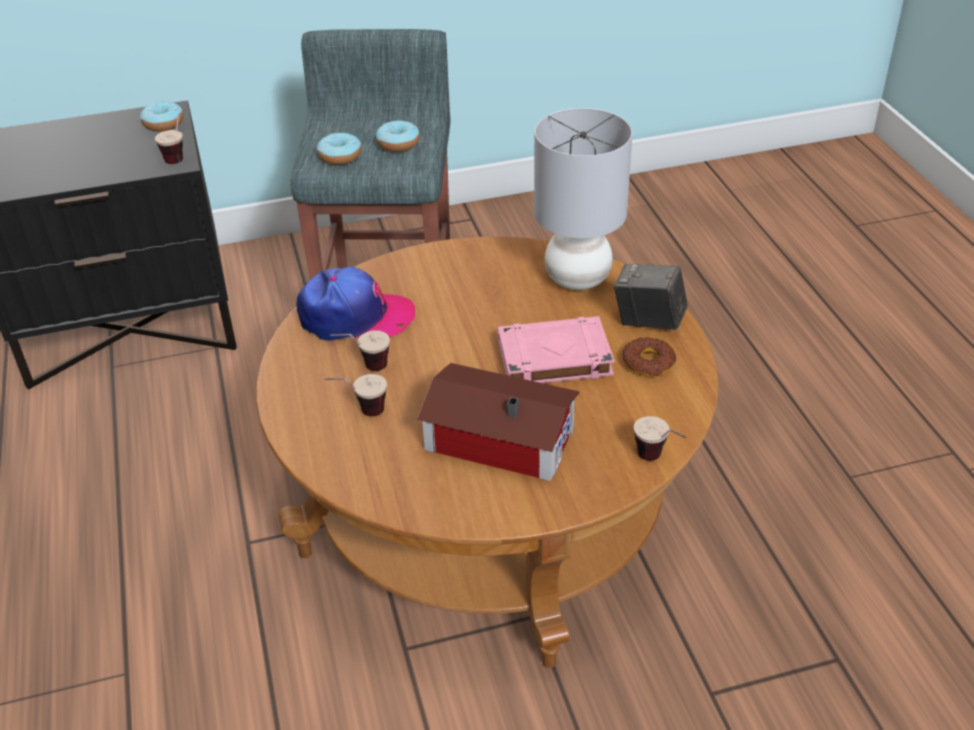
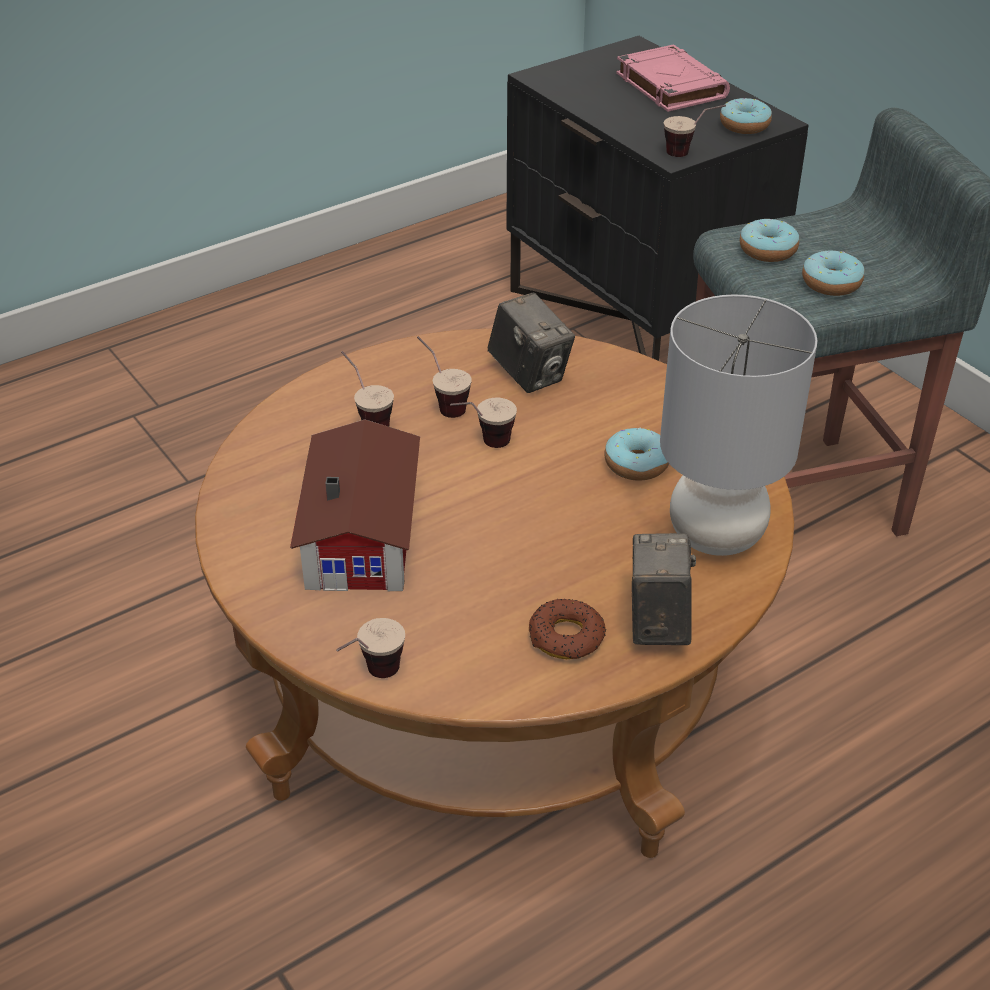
camera: 70 degrees right, 0 degrees up
(355, 317) = (529, 374): cap -> camera
(429, 358) = (482, 446): none -> cup
(489, 293) = (636, 464): none -> donut
(553, 358) = (532, 546): pink book -> pink book (669, 85)

